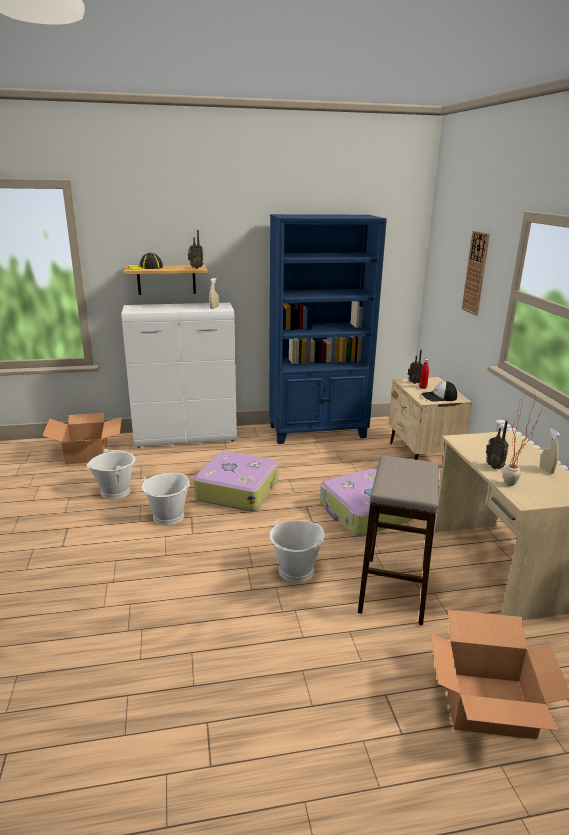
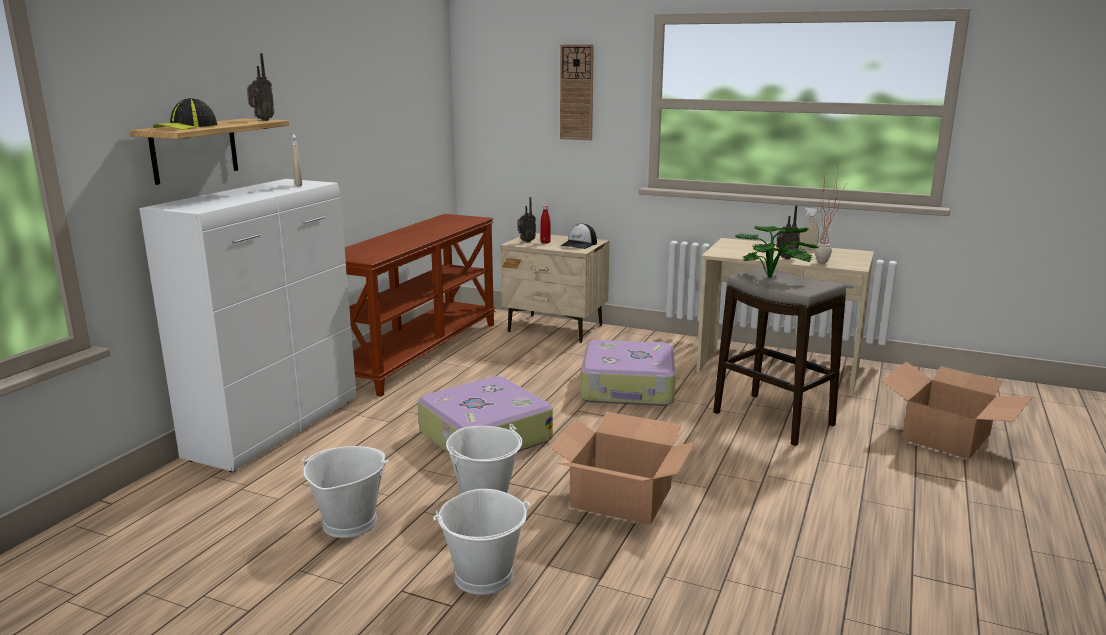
camera: 55 degrees left, 5 degrees down
(87, 453) = (166, 520): cardboard box -> cardboard box (621, 497)
(296, 571) = (698, 453): white bucket -> white bucket (485, 576)
(318, 432) = (418, 352): blue bookcase -> brown console table
(406, 471) = (774, 277): none -> potted plant

